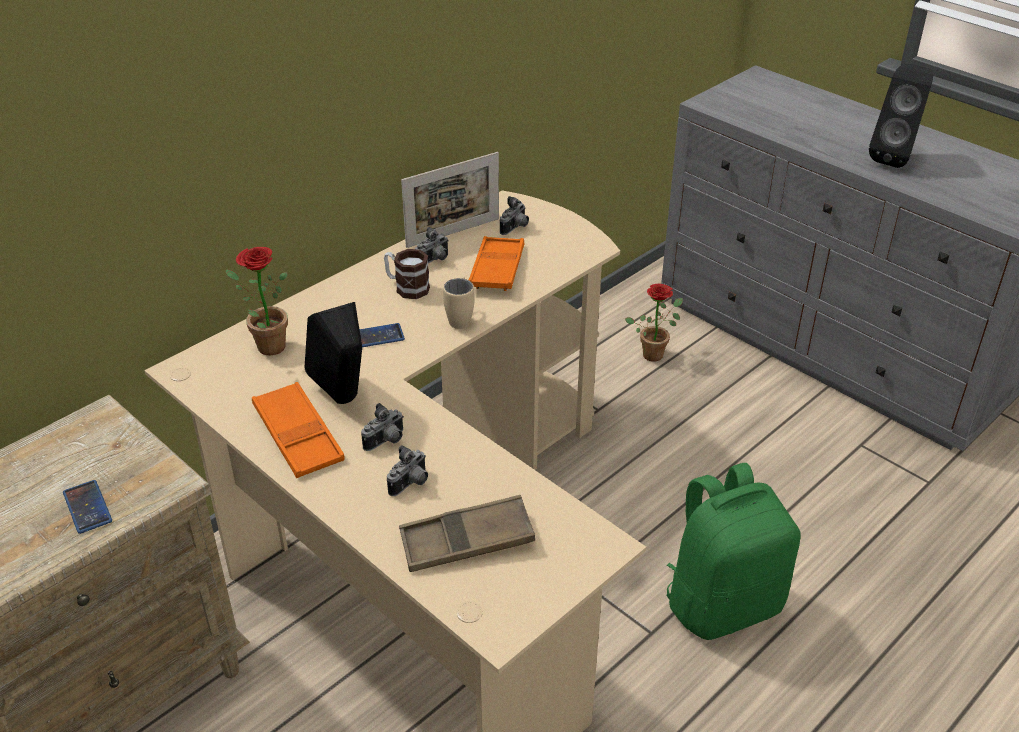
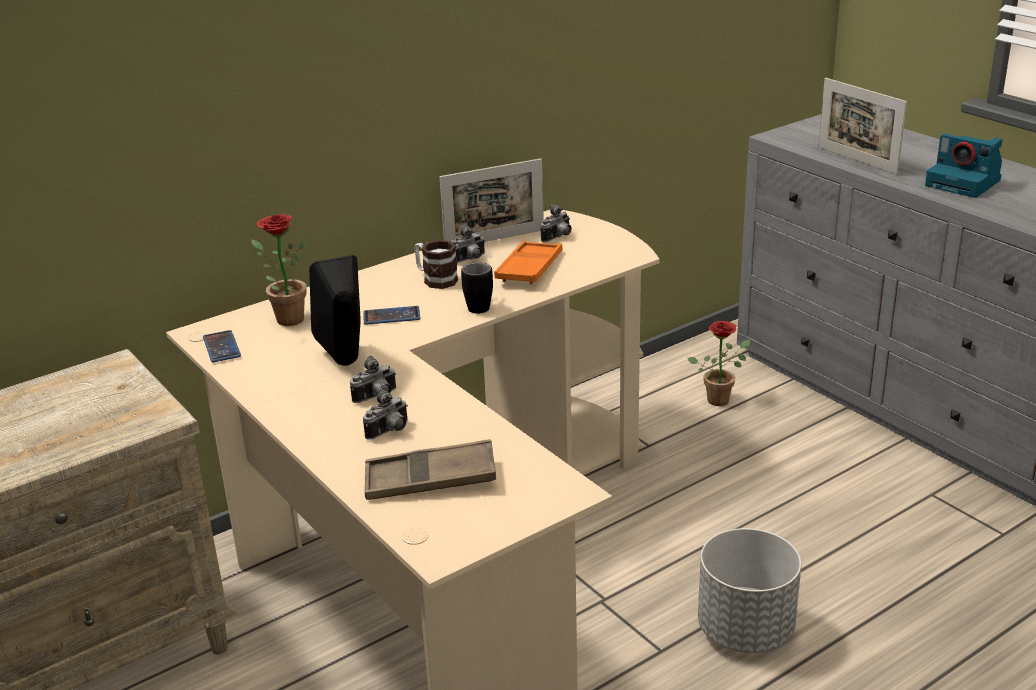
camera: 10 degrees right, 10 degrees down
(87, 507) = (79, 431): phone -> phone (221, 347)
(298, 436) = (293, 388): orange tray -> none
(460, 318) = (481, 305): beige mug -> black mug
(723, 603) = (745, 630): green backpack -> grey planter
(789, 131) = (857, 160): none -> picture frame
(894, 157) = (964, 183): black speaker -> camera

